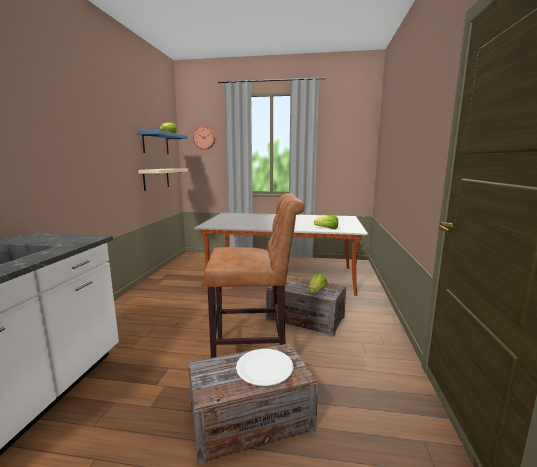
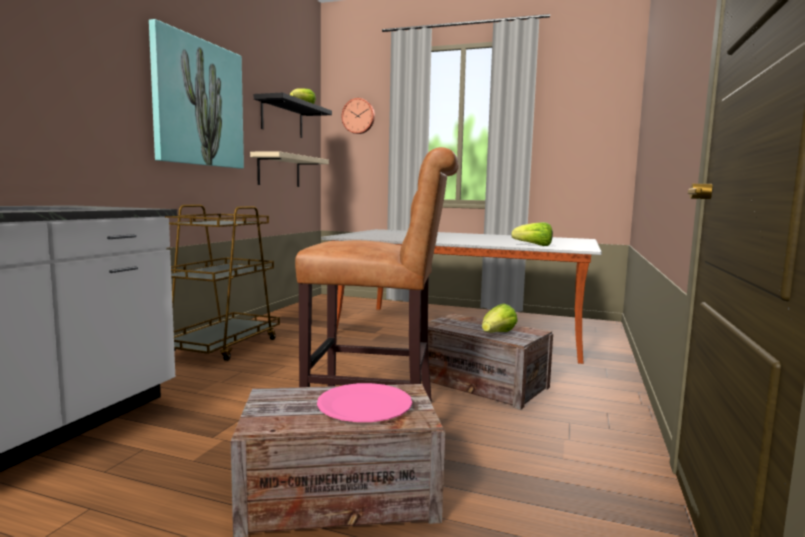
camera: 10 degrees right, 5 degrees down
(103, 143) = (198, 103): none -> picture
(136, 304) = (223, 346): none -> brown cart
(156, 143) = (282, 118): blue shelf -> black shelf
(264, 368) = (365, 405): white plate -> pink plate

